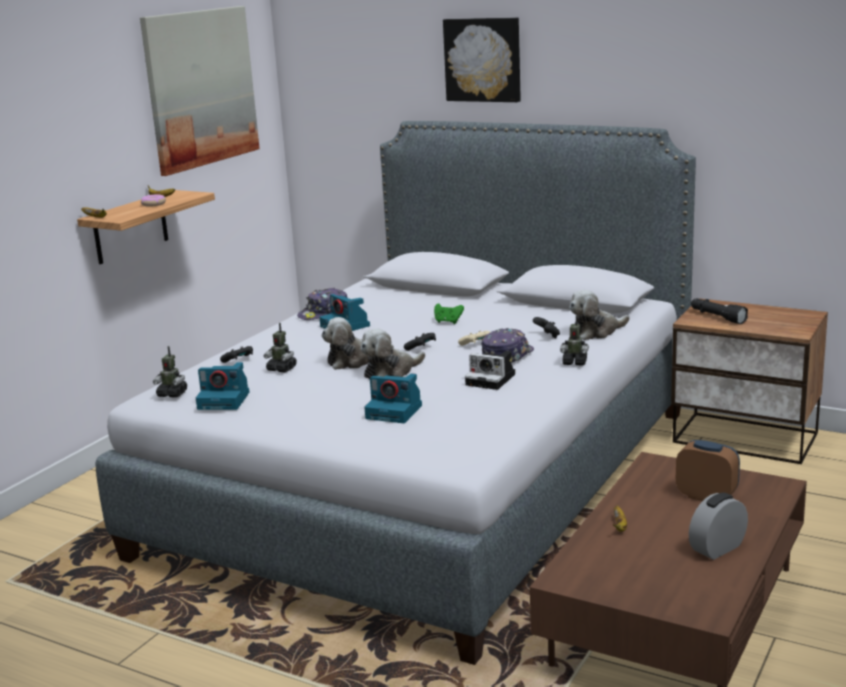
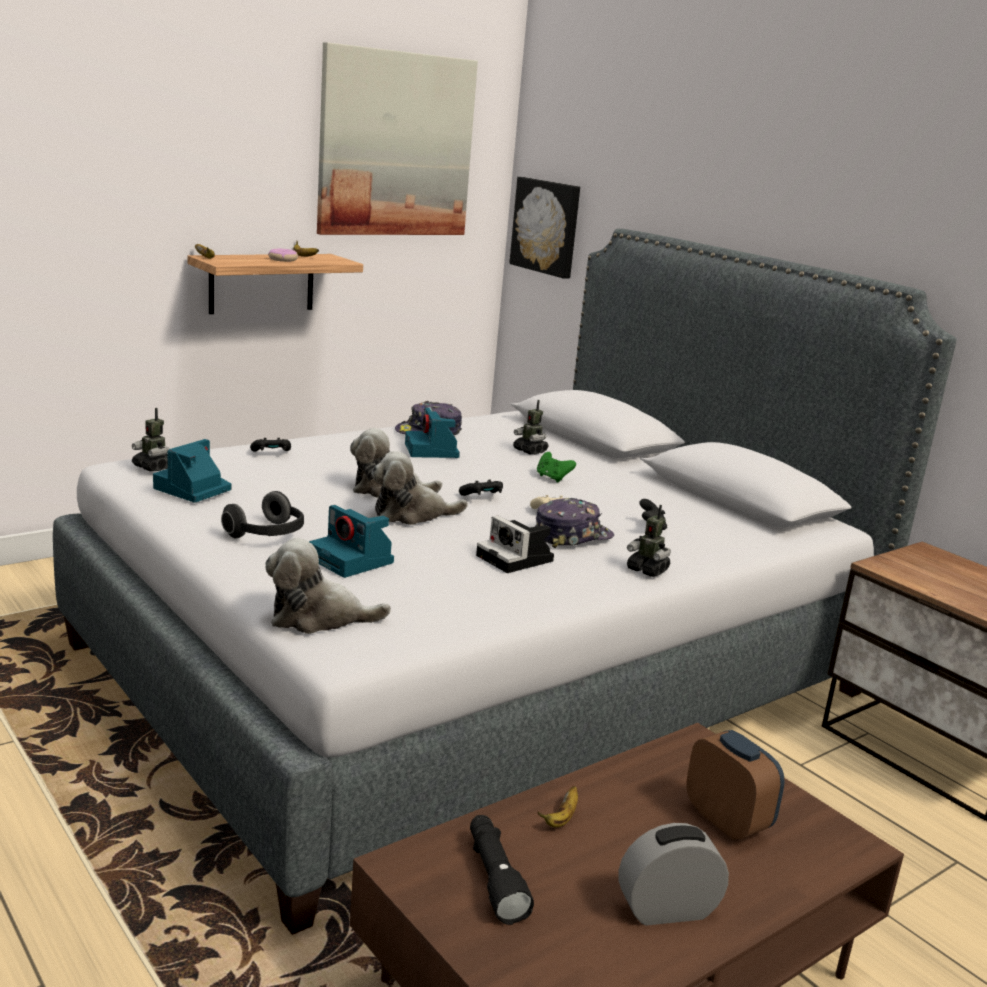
camera: 20 degrees right, 0 degrees up
(225, 400) = (191, 489): camera -> camera turned 90 degrees clockwise
(281, 369) = (296, 474): toy robot -> toy robot (530, 451)
(319, 413) = (267, 535): none -> headphones
(483, 59) = (725, 163): picture -> picture (547, 226)
(596, 332) = (721, 541): plush toy -> plush toy (318, 618)
(717, 317) = (923, 572): black flashlight -> black flashlight (494, 878)

